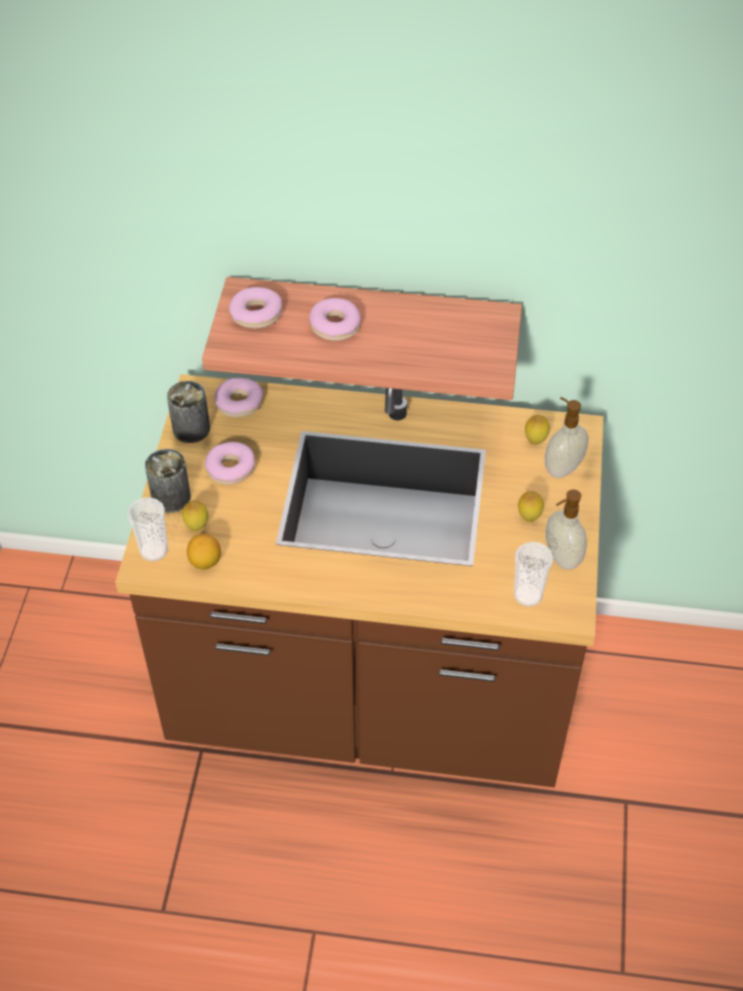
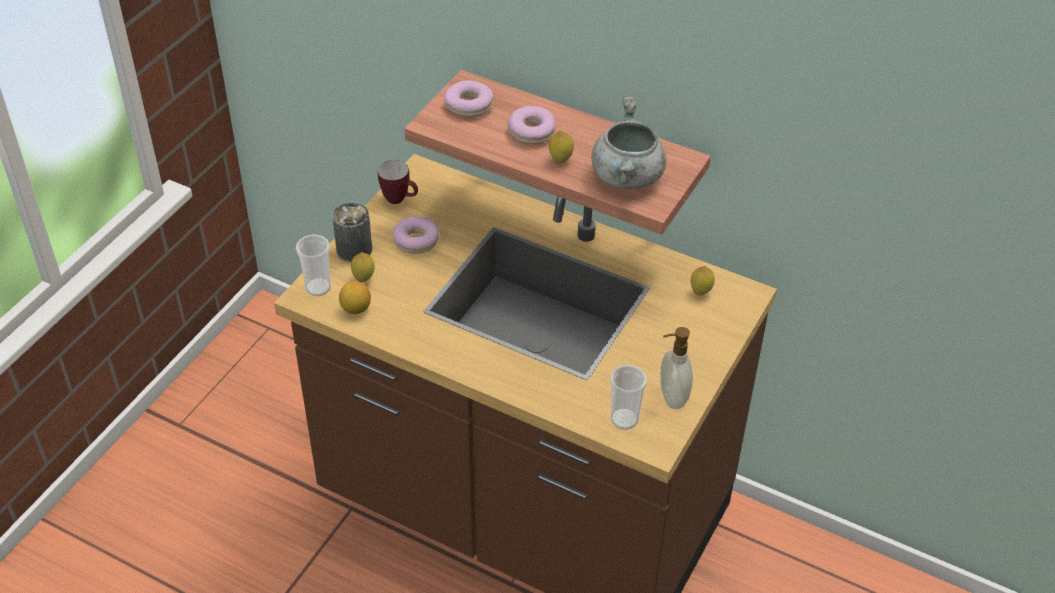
camera: 20 degrees right, 5 degrees down
(191, 429) = (399, 199): can -> mug
(239, 403) = (451, 190): donut -> none
(456, 350) = (628, 177): none -> grey cooking pot
(529, 517) = (660, 354): lemon -> lemon (560, 160)
(562, 467) = (713, 321): soap dispenser -> none

